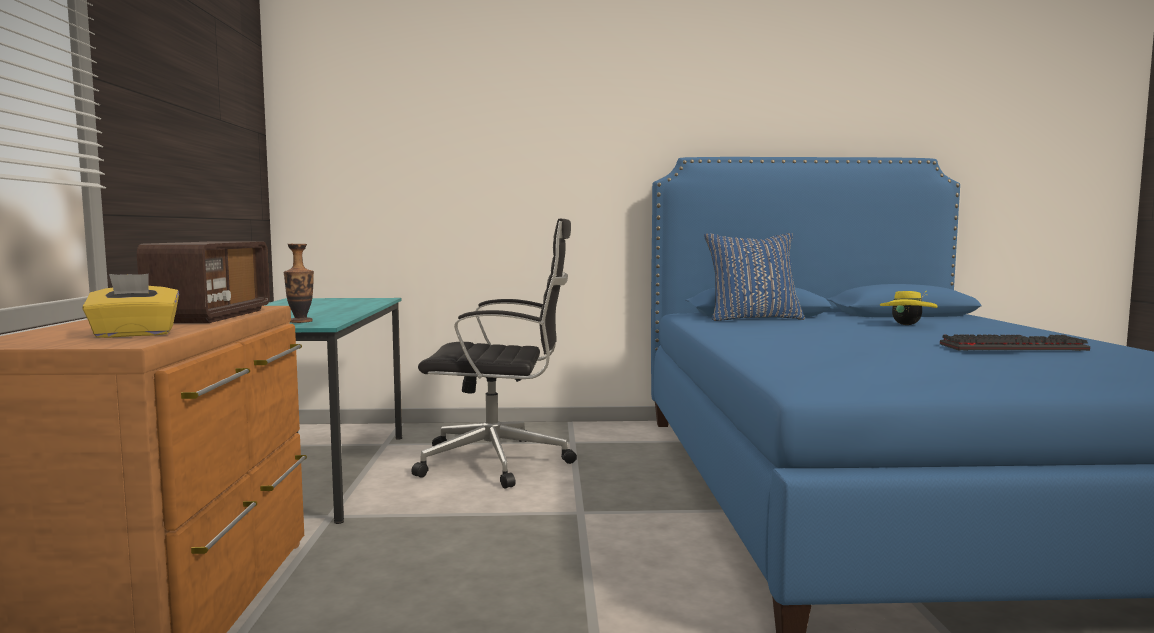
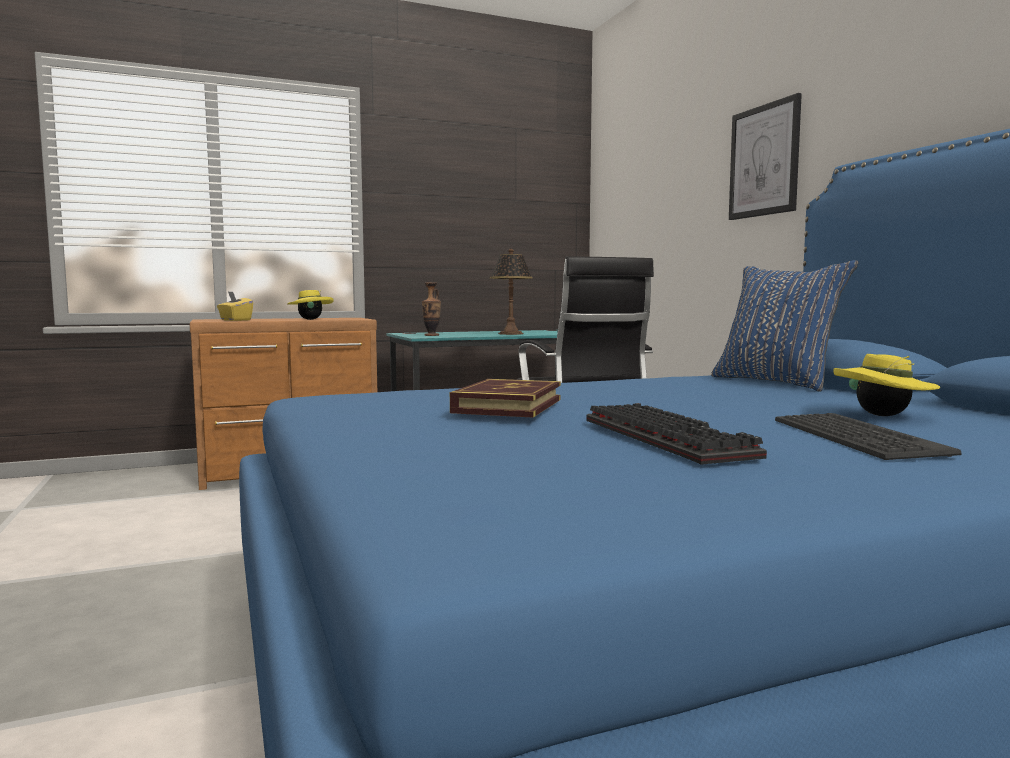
camera: 70 degrees right, 0 degrees up
(211, 316) = (311, 319): radio -> yellow hat
(336, 308) = (511, 334): none -> table lamp
(581, 137) = (764, 161): none -> picture
(912, 353) = (508, 406): none -> book
(983, 333) = (853, 437): none -> keyboard

